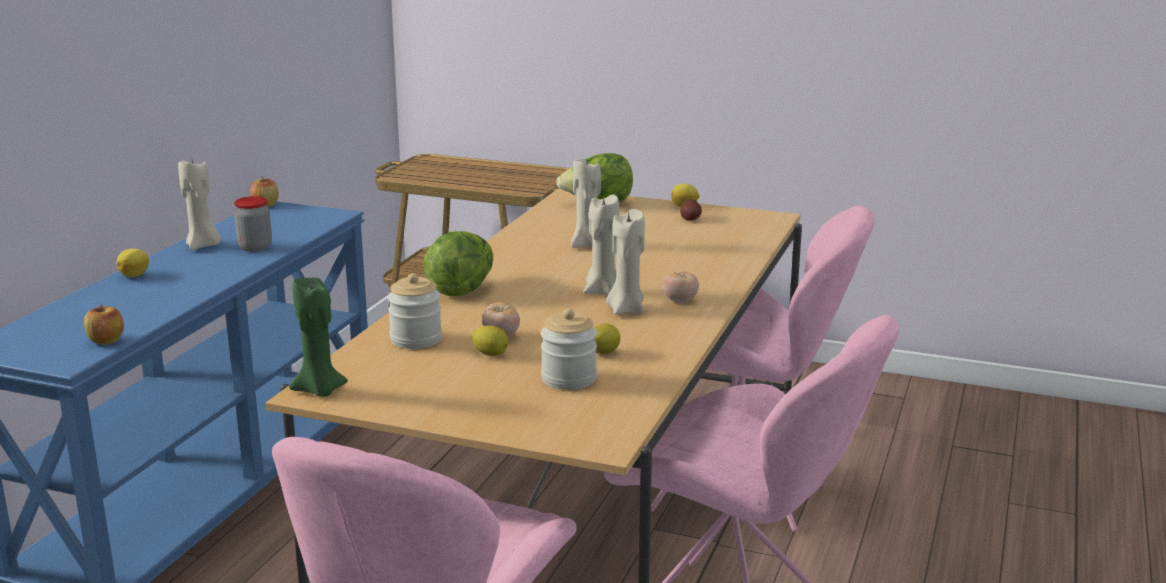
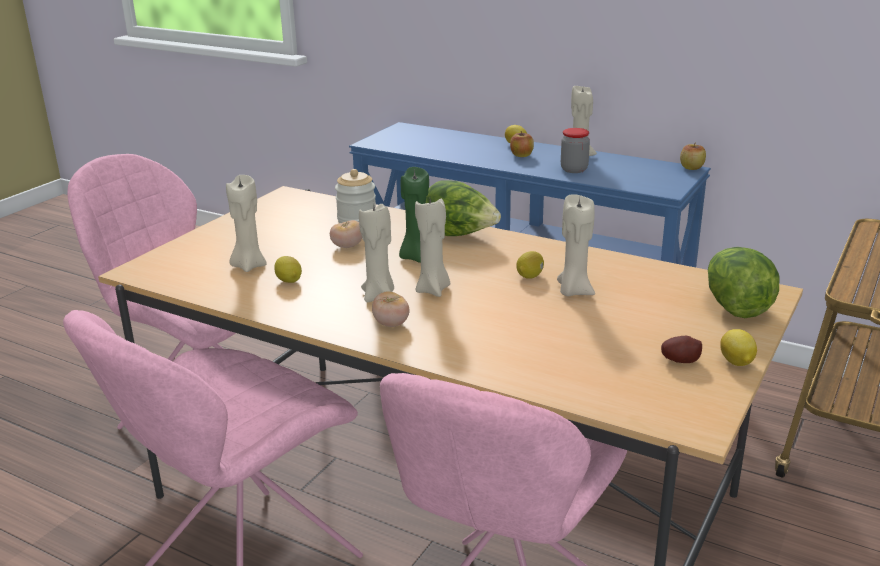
camera: 100 degrees right, 5 degrees up
(106, 340) = (399, 147): apple -> apple (521, 155)
(320, 391) = (288, 196): green candle -> green candle (416, 257)
(490, 354) = (314, 242): lemon -> lemon (530, 276)
(569, 379) = (249, 266): jar -> beige candle

